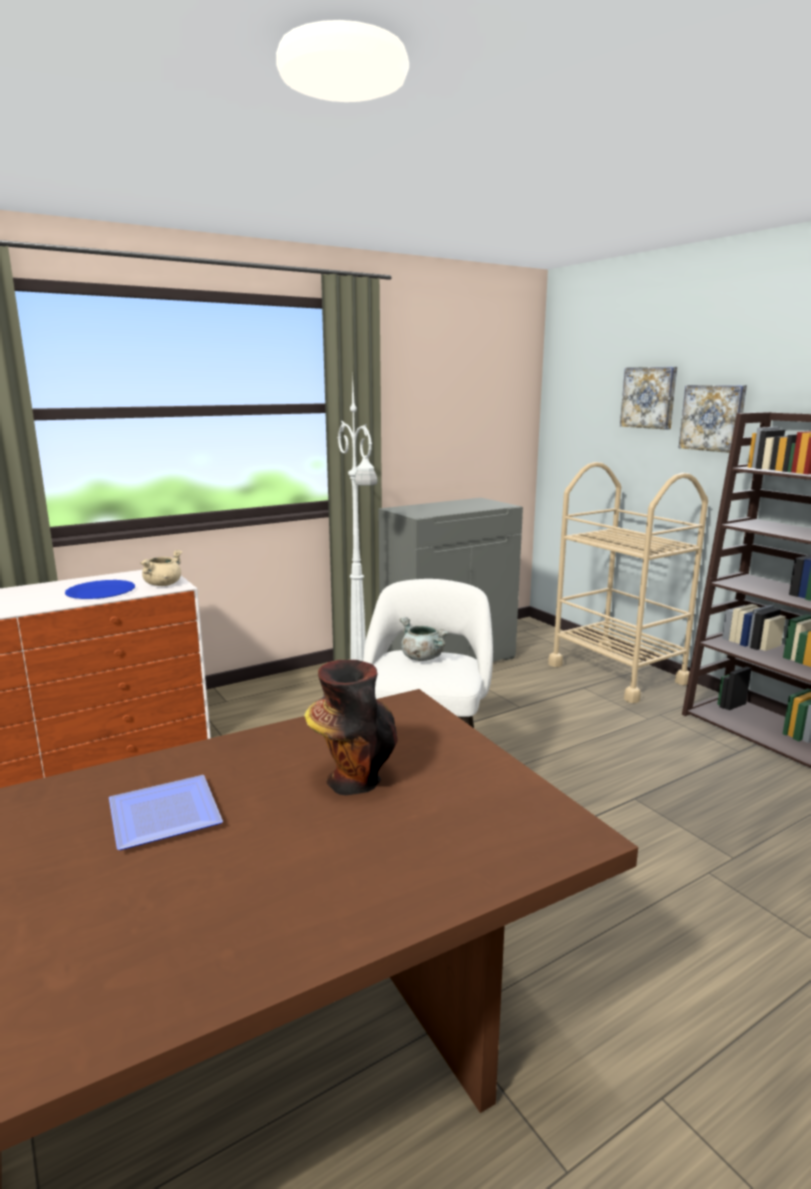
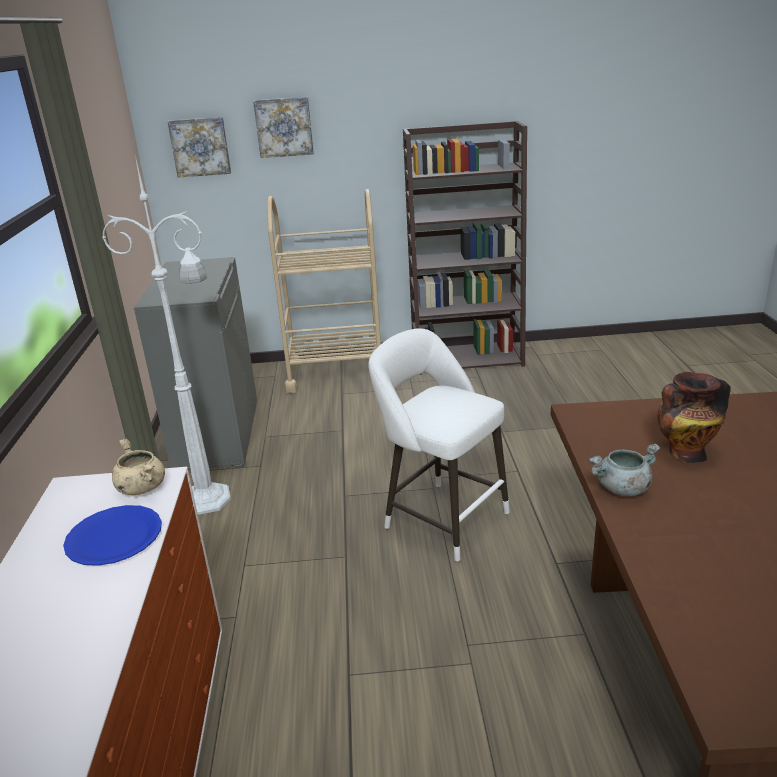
camera: 60 degrees left, 10 degrees up
(169, 816) = (720, 530): plate -> none
(421, 658) = (430, 403): grey cooking pot -> grey cooking pot (622, 489)
(713, 418) = (353, 138): picture -> picture (200, 147)

